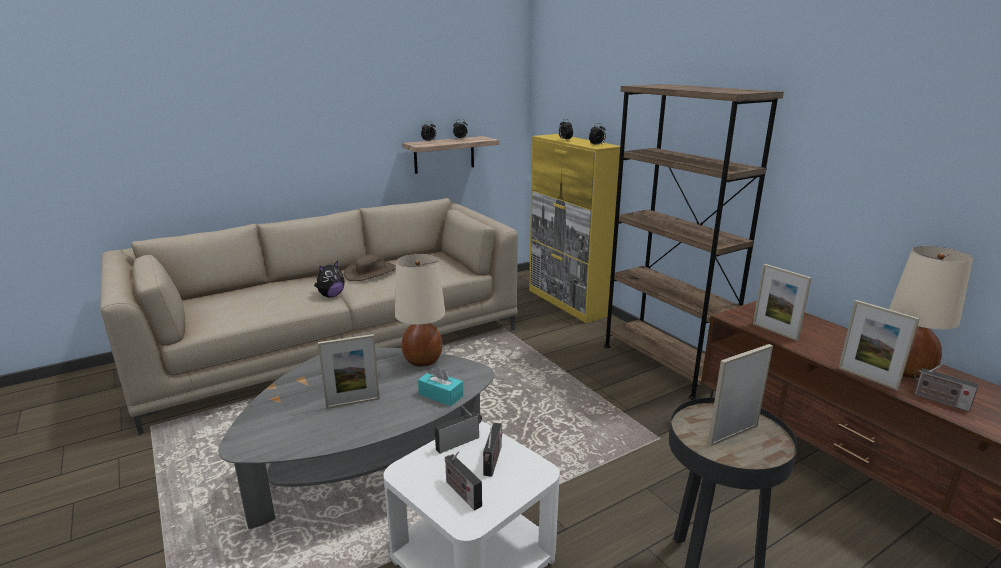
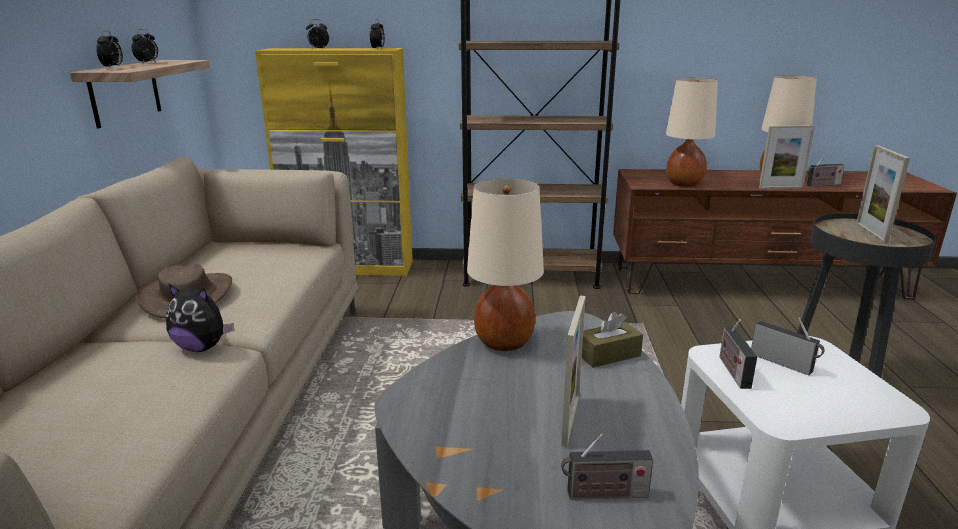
camera: 55 degrees left, 0 degrees up
(331, 296) = (202, 347): plush toy -> plush toy turned 120 degrees clockwise
(441, 395) = (608, 355): turquoise tissue box -> brown tissue box
(461, 492) = (838, 397): radio -> radio (603, 494)
(774, 331) = (684, 184): picture frame -> beige table lamp

